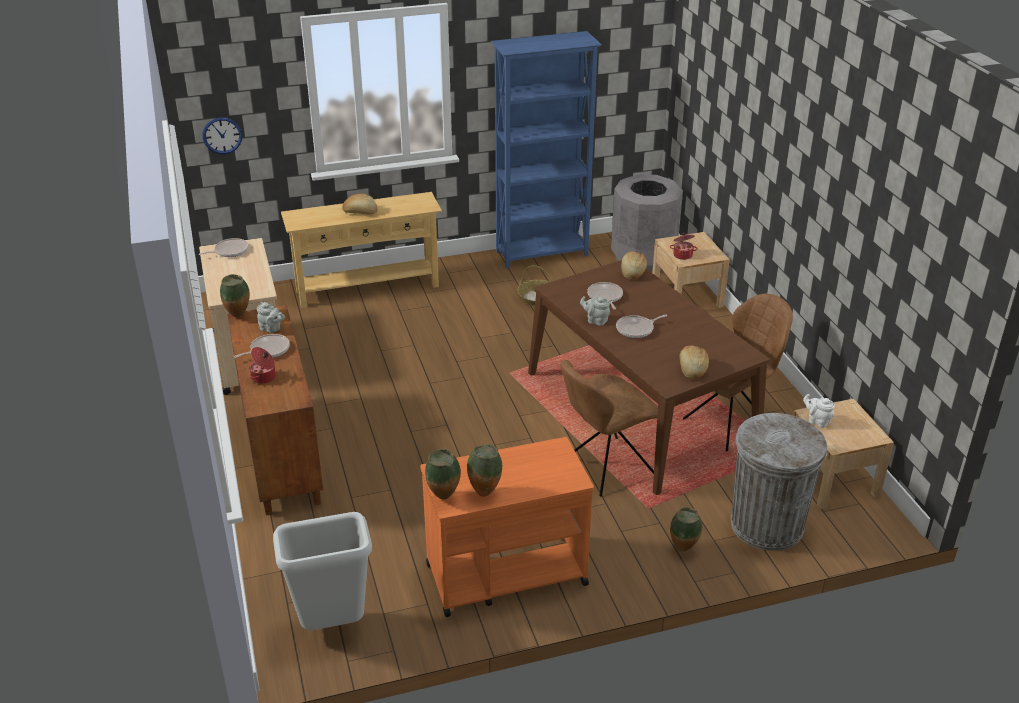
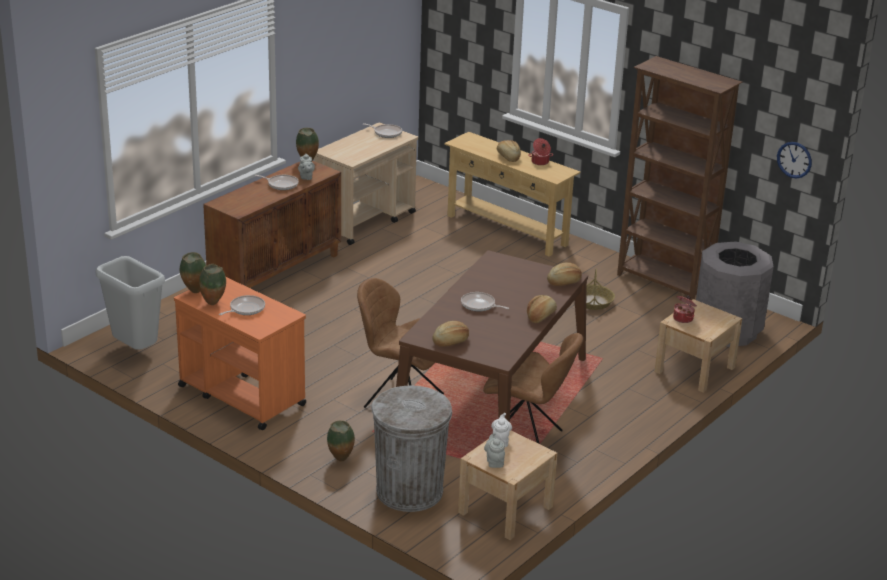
camera: 55 degrees right, 5 degrees down
(222, 135) = (451, 51): wall clock -> wall clock (794, 159)
(264, 377) = (250, 194): cooking pot -> cooking pot (540, 162)
(543, 254) = (664, 283): blue bookcase -> brown bookcase
(595, 321) = (470, 286): grey teapot -> grey teapot (494, 462)
(605, 297) = (510, 281): frying pan -> frying pan (245, 309)
(684, 306) = (541, 316): none -> bread

